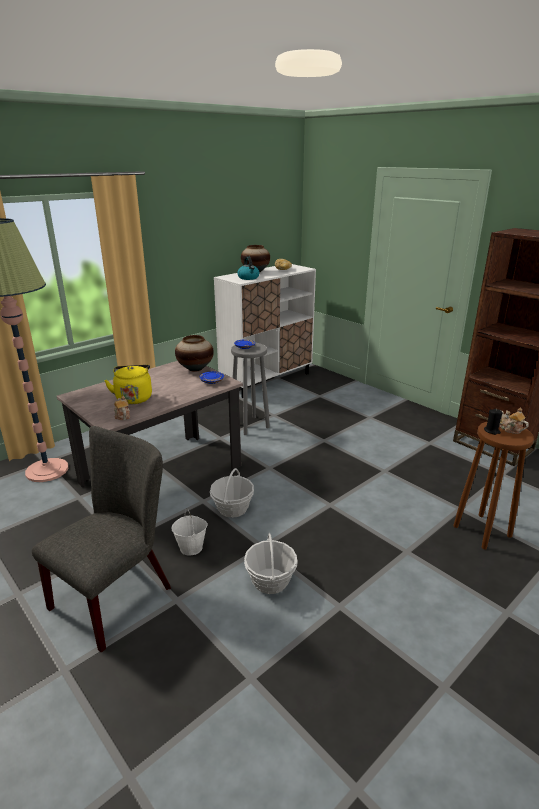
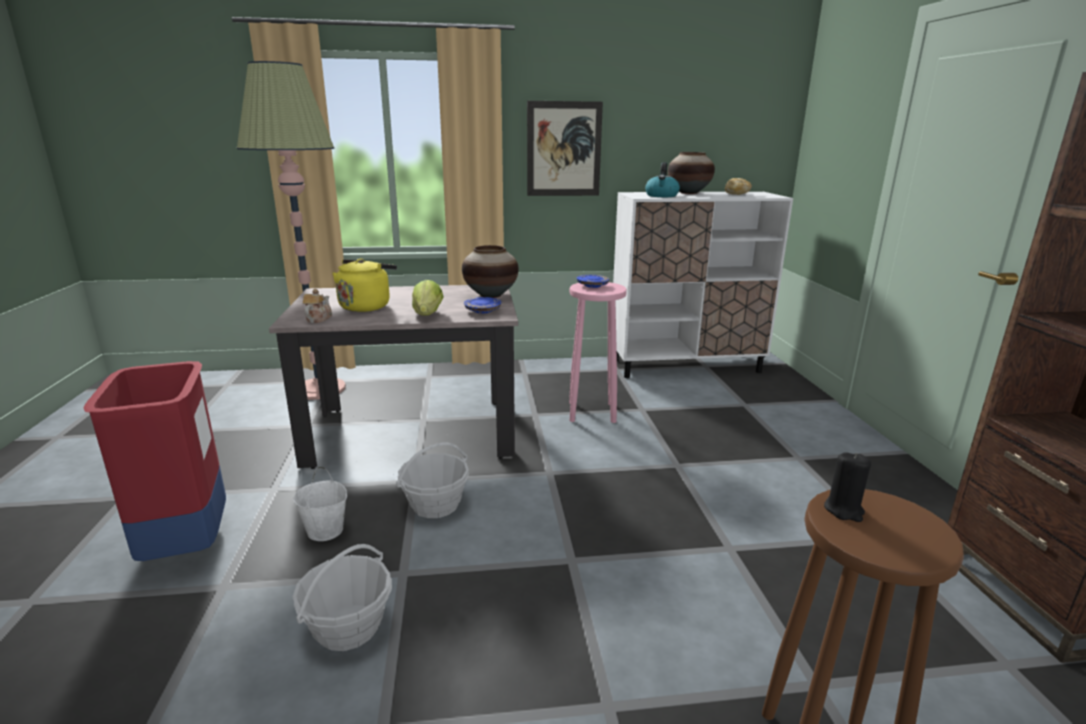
camera: 35 degrees right, 5 degrees down
(118, 593) = (188, 545): grey chair -> red trash can
(177, 253) = (564, 149): none -> picture
(185, 393) = (427, 314): none -> lettuce
(250, 425) = (592, 412): grey stool -> pink stool
(510, 429) = (903, 523): teapot -> none

